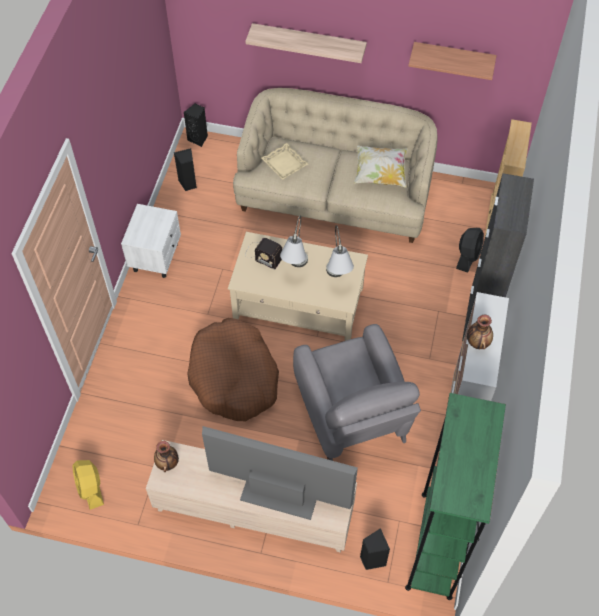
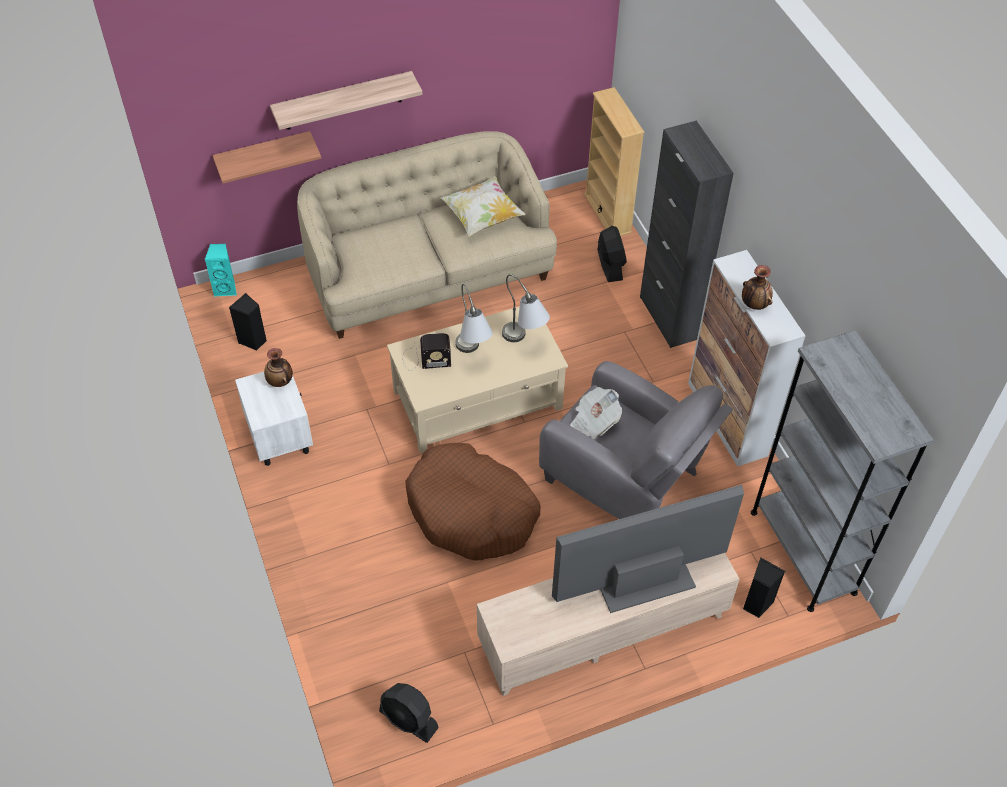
camera: 35 degrees left, 5 degrees down
(91, 488) = (409, 720): yellow fan -> black fan
(167, 463) = (503, 623): vase -> vase (280, 381)
(198, 139) = (226, 288): black speaker -> turquoise speaker
(284, 164) = (372, 255): beige tray -> none
(340, 362) = (594, 421): none -> newspaper
(436, 544) = (802, 552): green bookcase -> grey bookcase
(453, 59) = (512, 50): shelf -> shelf (264, 155)

